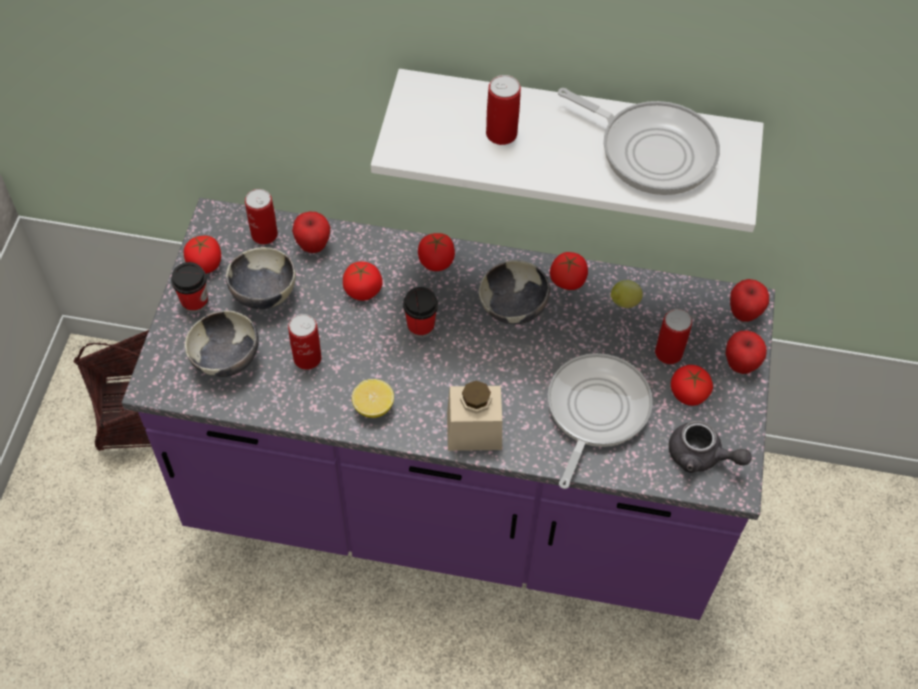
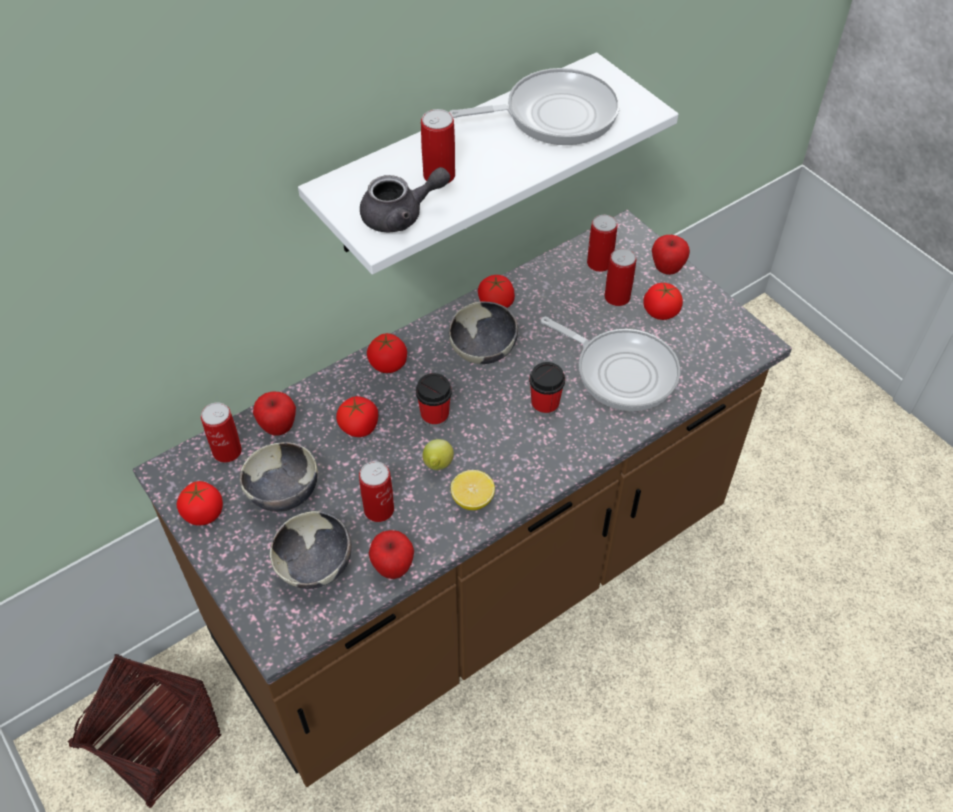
camera: 45 degrees left, 5 degrees down
(195, 302) = (232, 548): cup -> cup (545, 405)
(454, 501) = (476, 581): purple counter -> brown counter
(474, 431) = (562, 453): beige jar -> none
(595, 411) = (621, 371): frying pan -> frying pan turned 150 degrees clockwise
(623, 303) = (550, 290): lemon -> lemon (438, 466)
(690, 314) = (599, 263): none -> can
(701, 457) = (717, 343): grey teapot -> grey teapot (401, 215)
(744, 313) = (629, 237): apple -> apple (393, 567)

